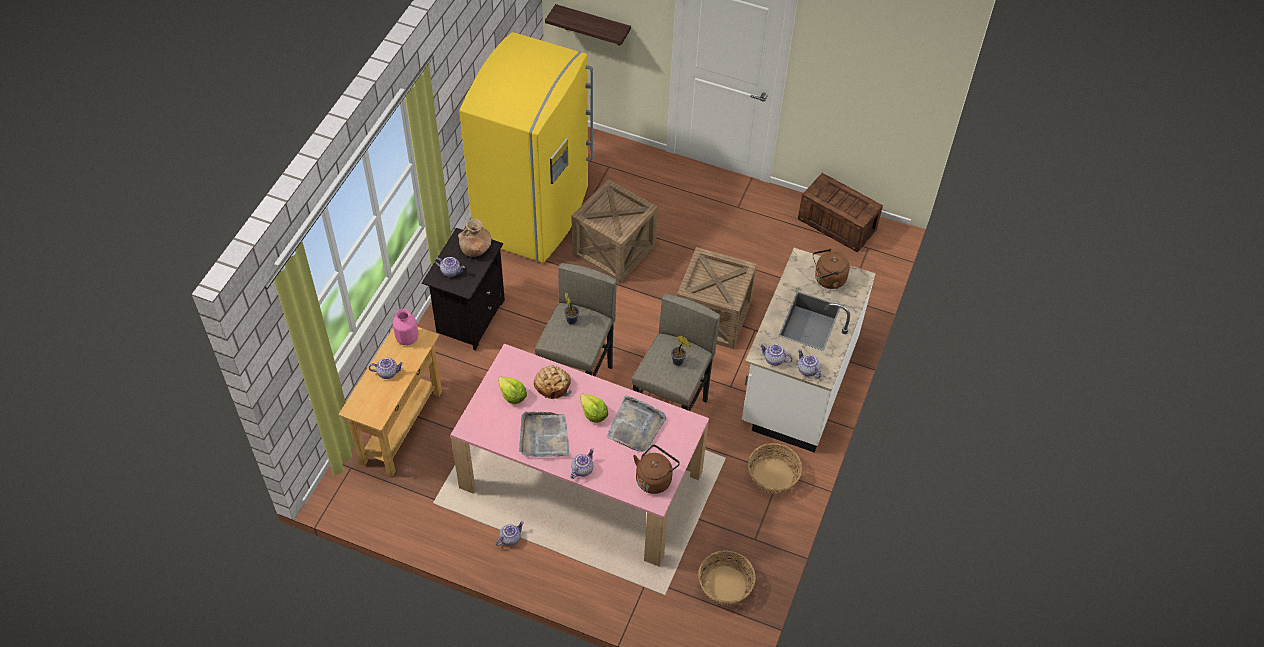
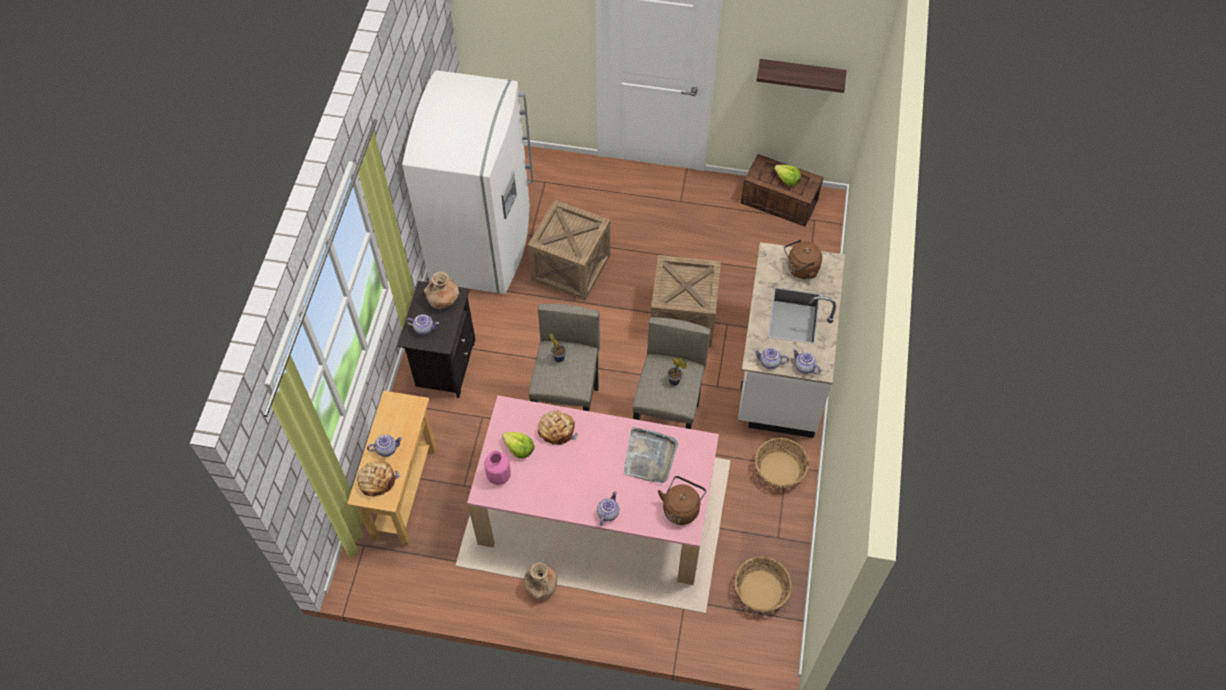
camera: 10 degrees left, 5 degrees up
(371, 398) = (377, 480): none -> bread
(407, 339) = (398, 409): pink vase -> pink vase (499, 476)
(510, 538) = (541, 586): teapot -> brown vase
(534, 214) = (483, 244): yellow fridge -> white fridge
(544, 437) = (561, 486): grey tray -> none
(592, 25) = (510, 47): shelf -> shelf (801, 75)
(593, 413) = (604, 452): lettuce -> lettuce (787, 180)

